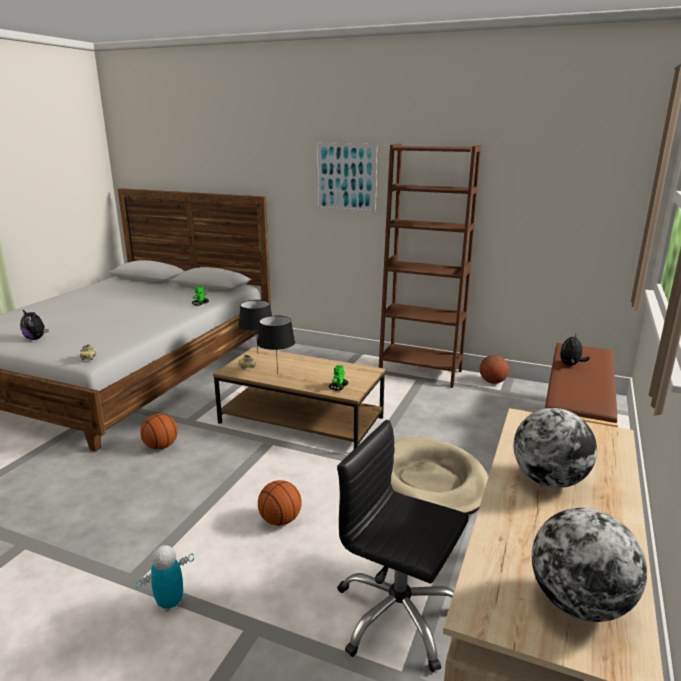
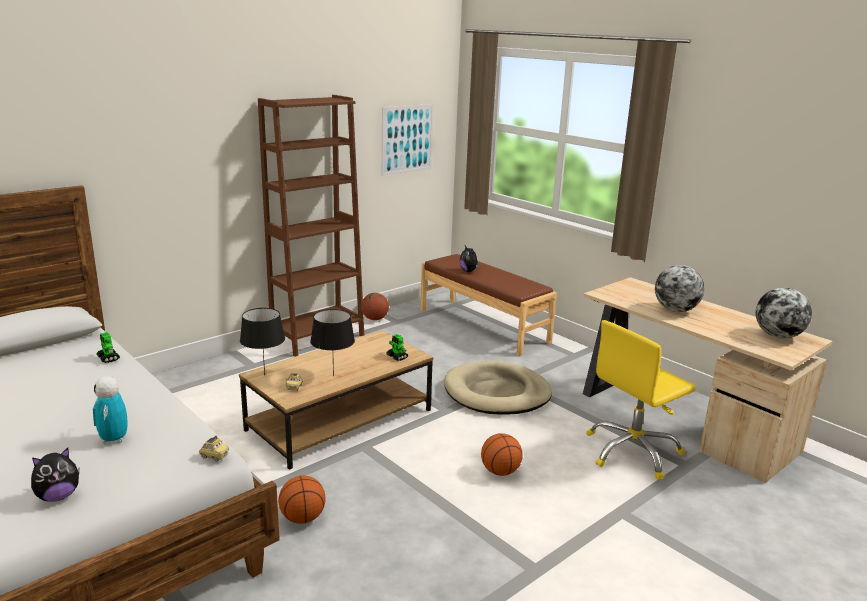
camera: 65 degrees left, 0 degrees up
(170, 604) = (578, 550): toy robot -> toy robot (114, 439)
(345, 177) = (196, 143): picture -> picture (407, 139)
(398, 615) = (633, 451): black office chair -> yellow office chair

